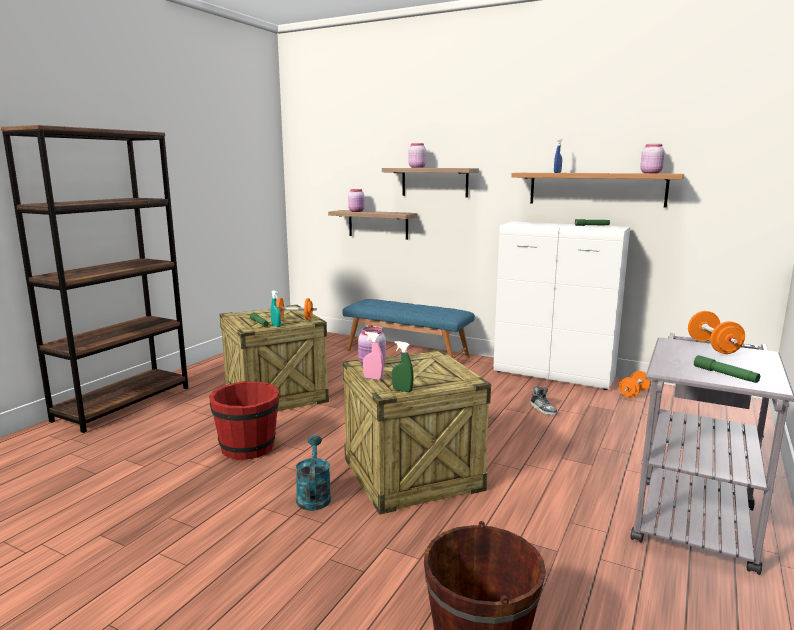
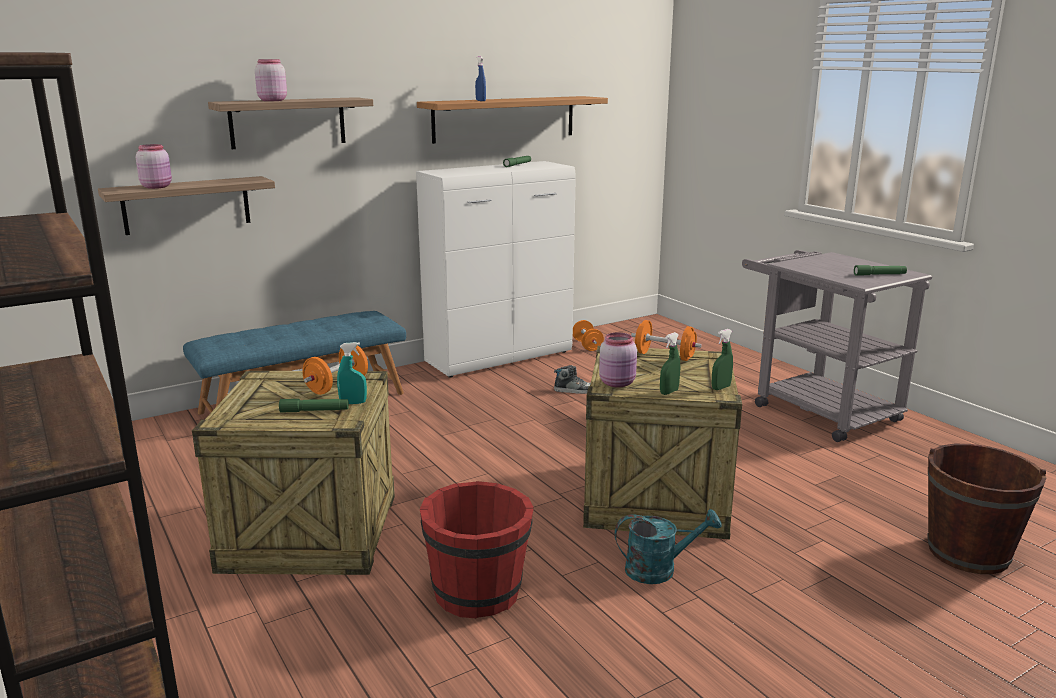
camera: 60 degrees left, 5 degrees up
(313, 495) = (659, 569): turquoise watering can -> turquoise watering can turned 150 degrees clockwise
(373, 378) = (669, 392): pink spray bottle -> green spray bottle
(651, 173) = (566, 97): pink jar -> none
(713, 347) = (812, 259): orange dumbbell -> orange dumbbell (664, 356)

